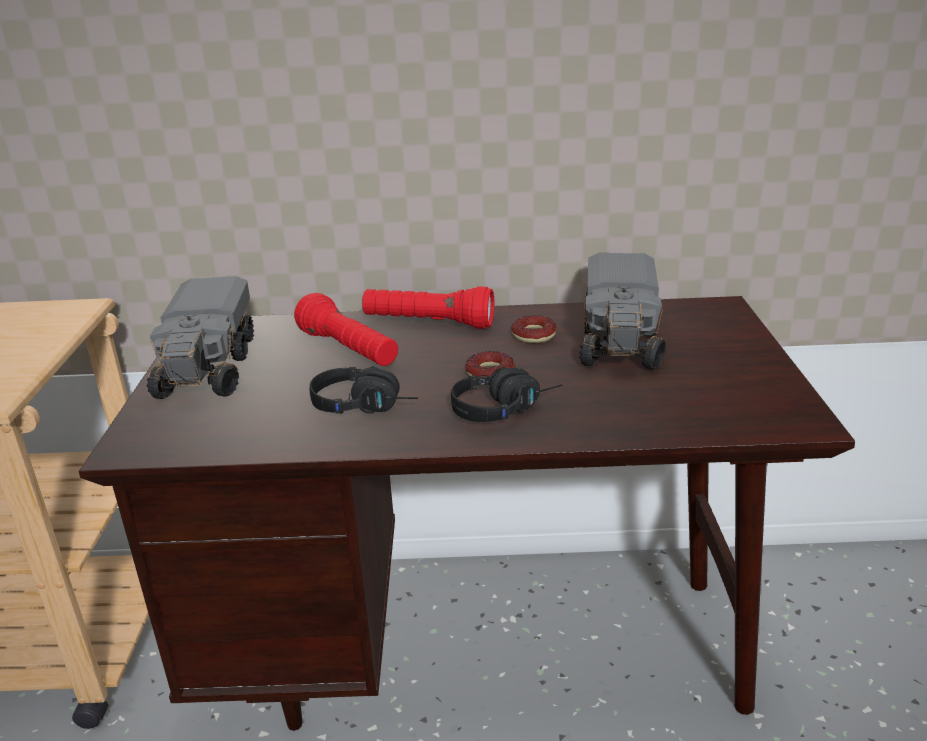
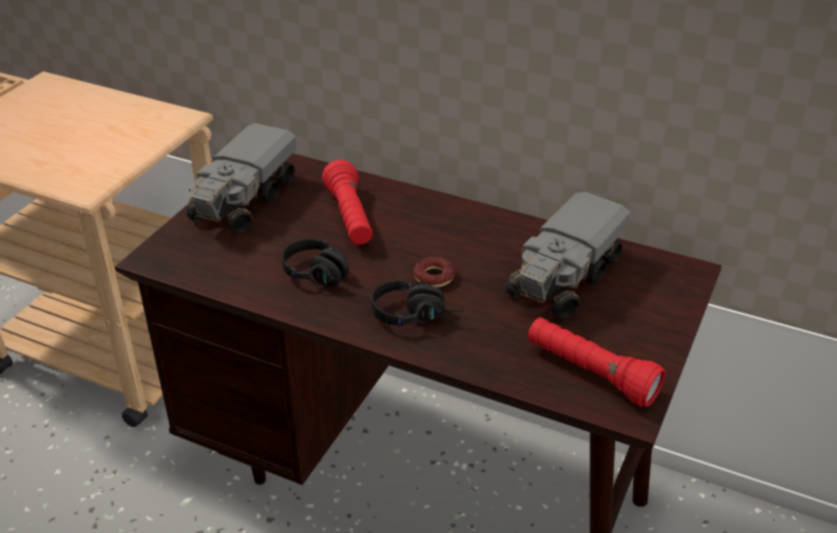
camera: 25 degrees right, 10 degrees up
(428, 323) = (429, 209): red flashlight -> red flashlight (590, 374)
(533, 335) = (500, 249): donut -> none

